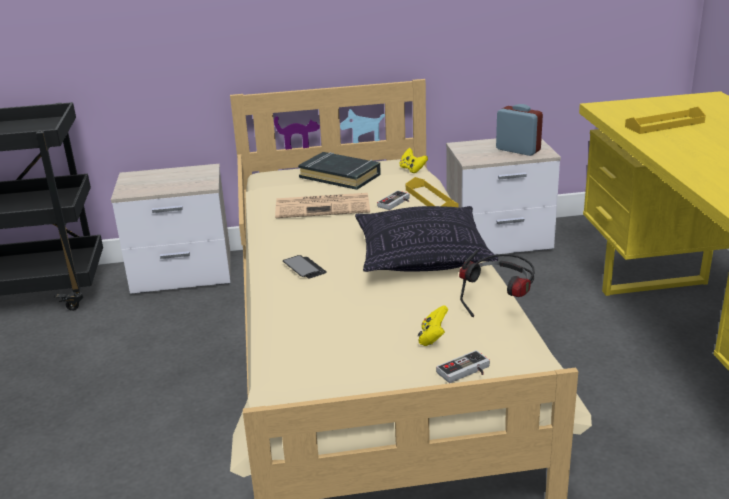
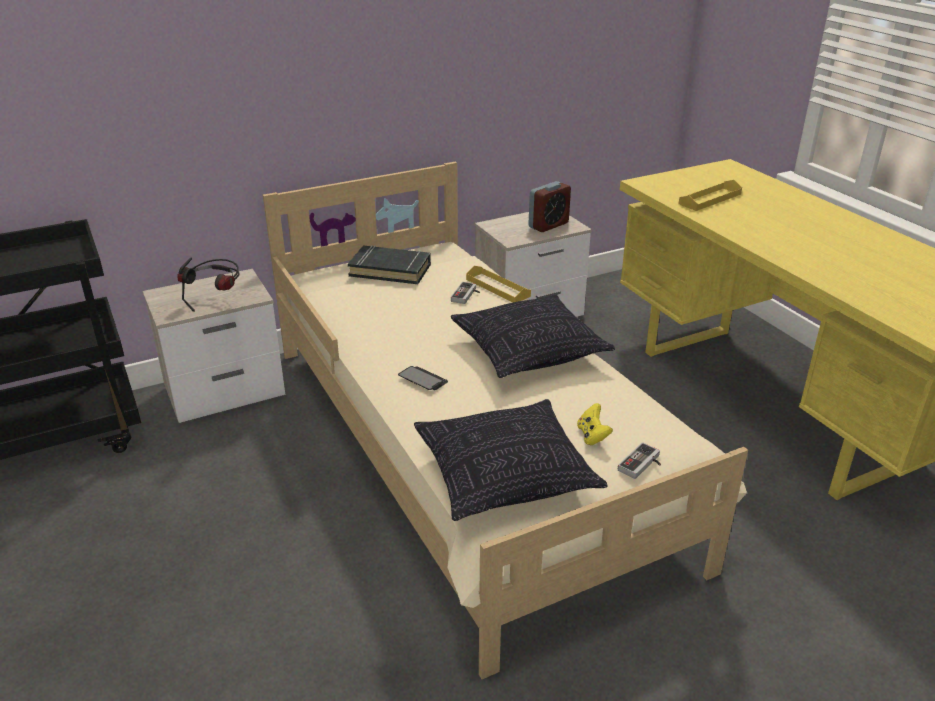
camera: 20 degrees left, 5 degrees up
(322, 359) = (505, 476): none -> pillow
(324, 206) = (397, 307): newspaper -> none
(412, 169) = (458, 255): yellow game controller -> none
(500, 307) = (631, 394): headphones -> headphones (217, 302)
(518, 150) = (548, 225): alarm clock -> alarm clock turned 120 degrees clockwise

